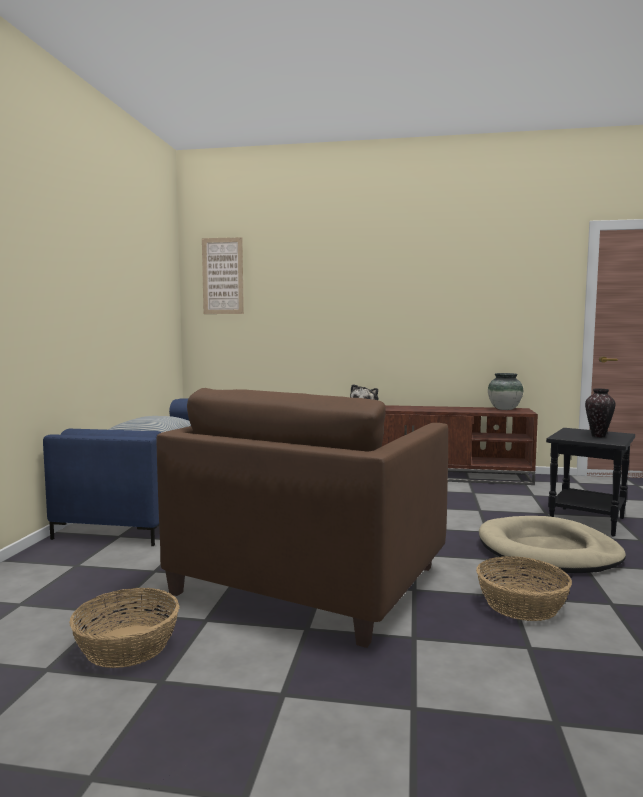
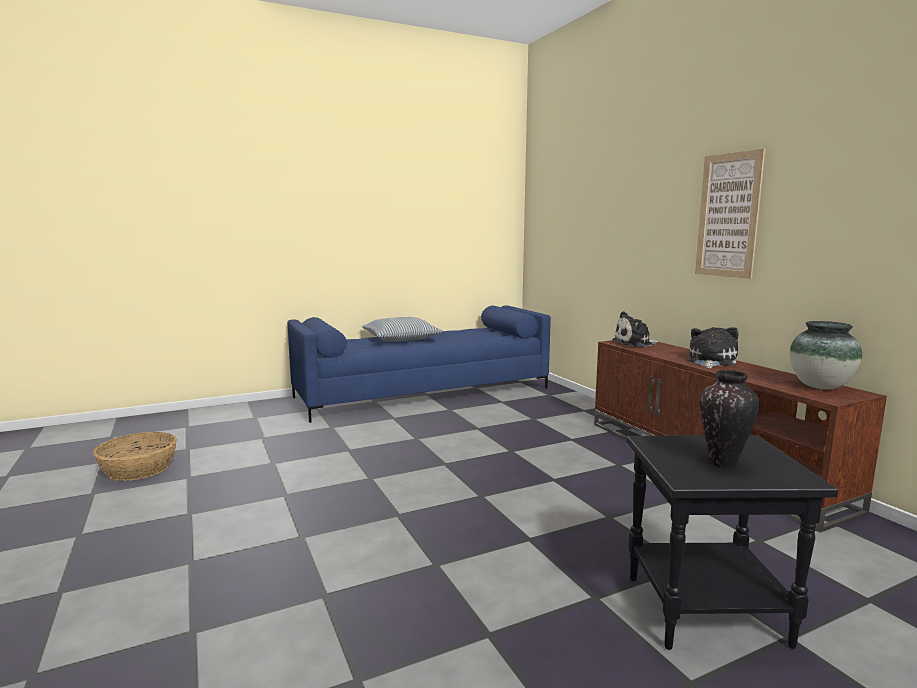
camera: 55 degrees right, 5 degrees up
(222, 276) = (550, 176): picture -> picture (728, 215)
(310, 580) = (287, 488): brown armchair -> none
(433, 408) = (710, 361): none -> plush toy
(522, 604) = (305, 607): basket -> none
(548, 551) = (510, 596): beige dog bed -> none

